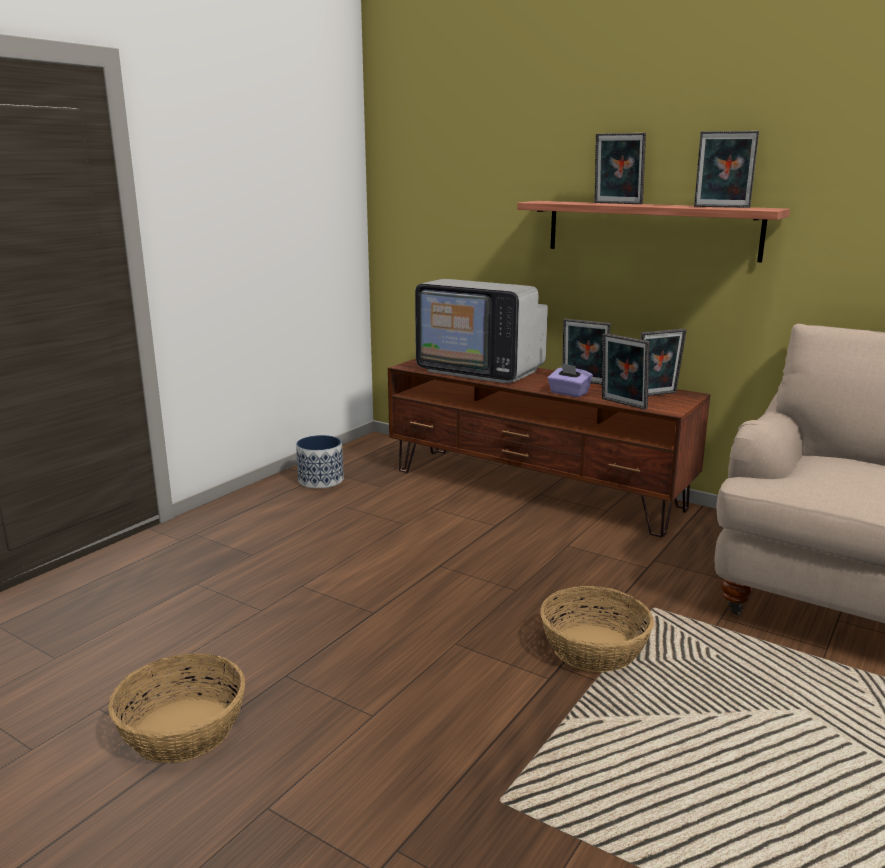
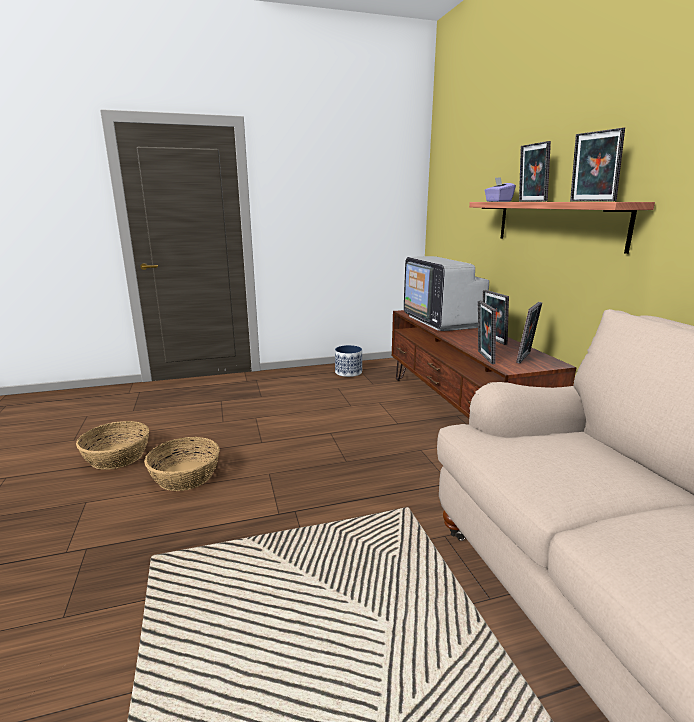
camera: 40 degrees right, 0 degrees up
(568, 393) = (464, 343): purple tissue box -> purple tissue box (498, 201)
(594, 648) = (330, 511): basket -> basket (186, 476)
(656, 395) = (526, 358): picture frame -> picture frame turned 75 degrees counterclockwise

